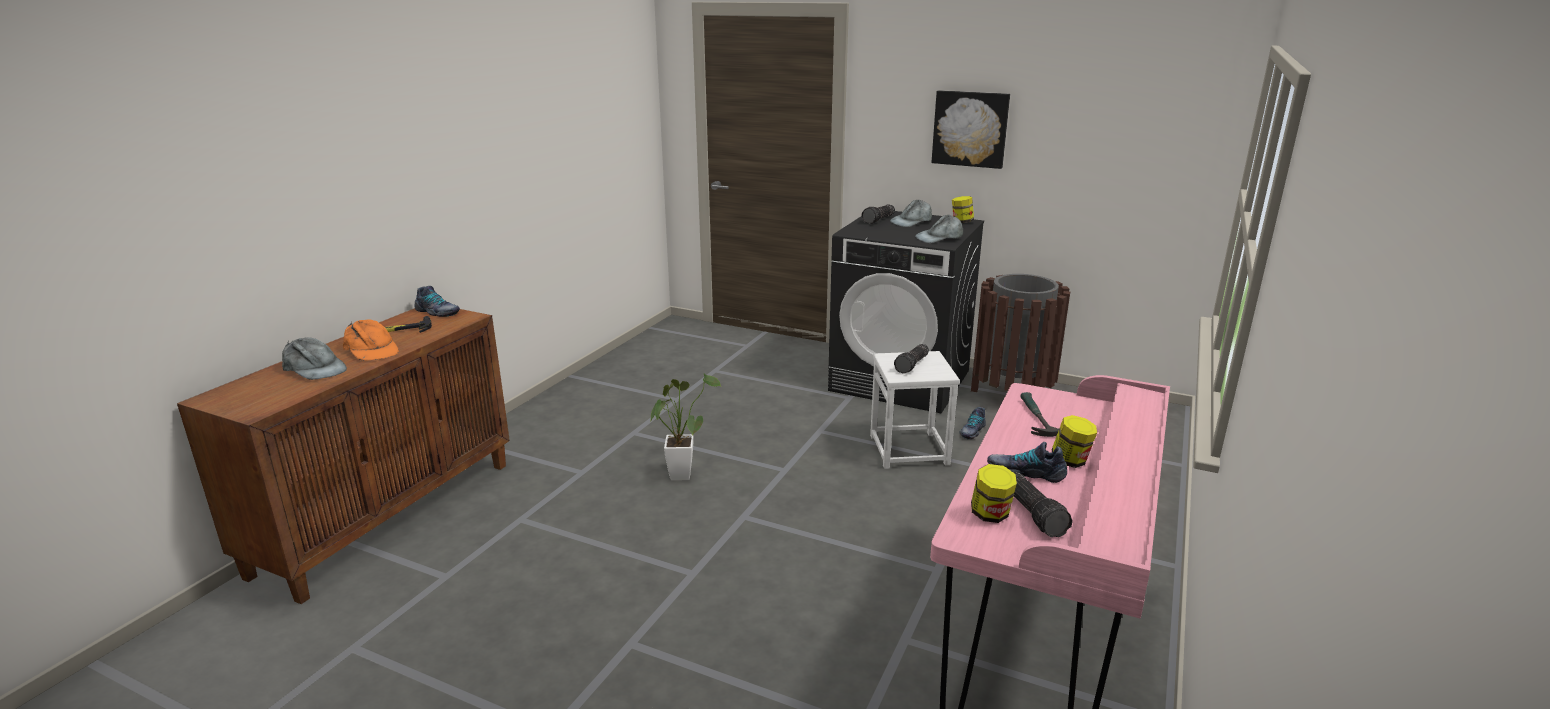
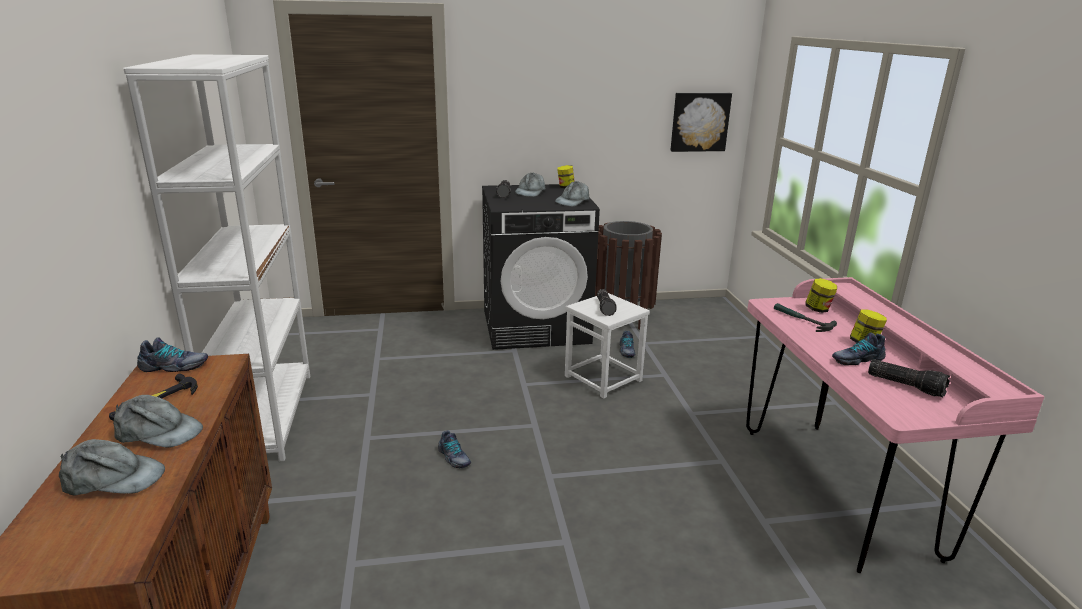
camera: 35 degrees left, 0 degrees up
(371, 350) = (158, 432): orange cap -> grey cap
(580, 392) = (265, 416): none -> white bookcase
(681, 472) = (453, 458): potted plant -> shoe
(970, 128) = (560, 110): picture -> picture (699, 122)
(990, 515) = (889, 396): jar -> jar (818, 309)

